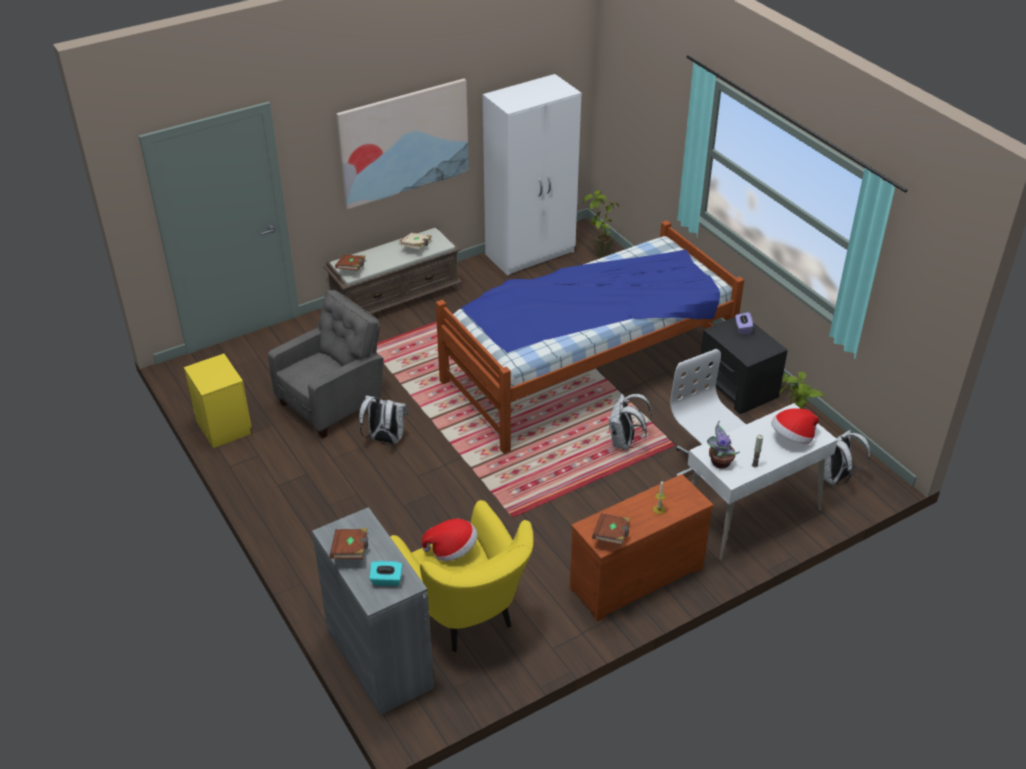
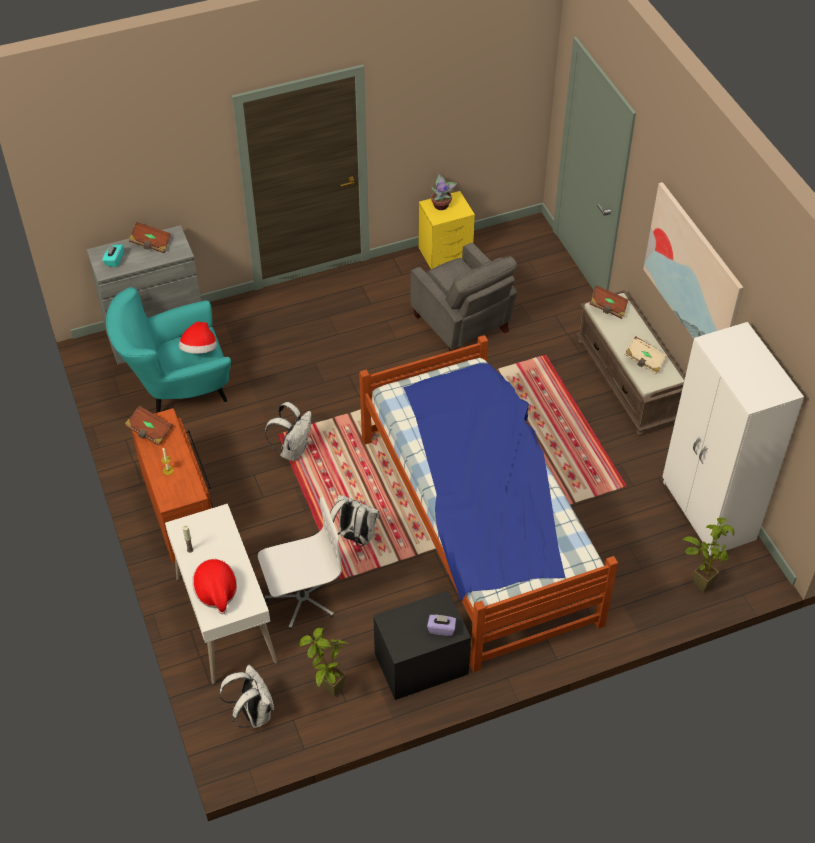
camera: 100 degrees right, 10 degrees up
(385, 439) = (403, 357): white backpack -> white backpack (293, 450)
(466, 616) = (178, 390): yellow armchair -> turquoise armchair
(719, 462) = (203, 522): potted plant -> potted plant (442, 205)

